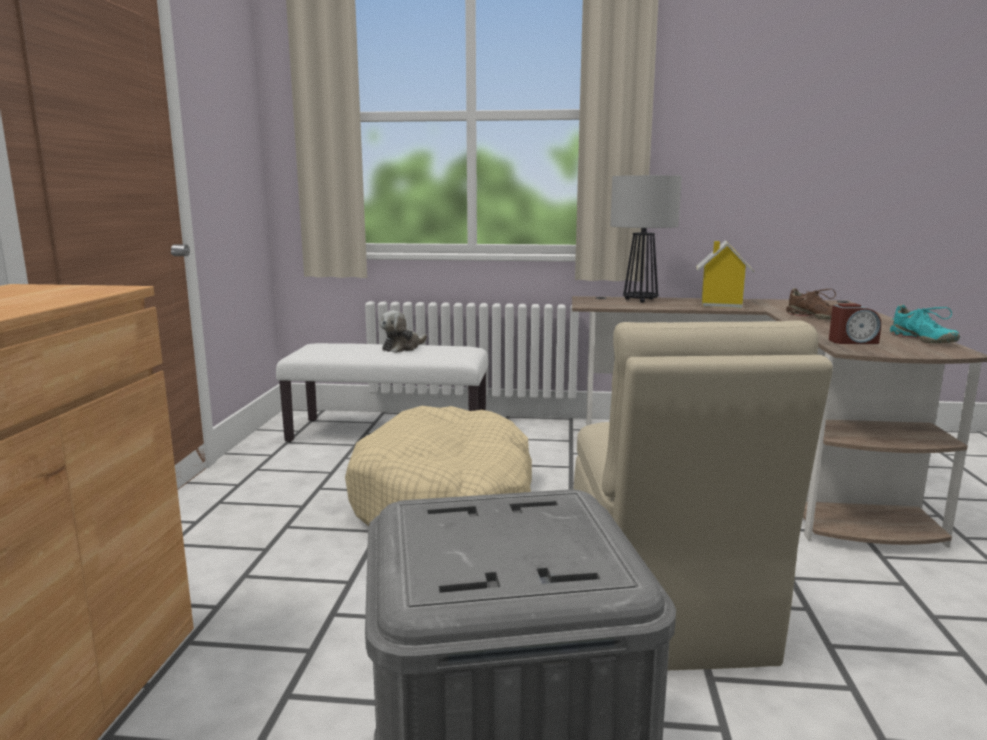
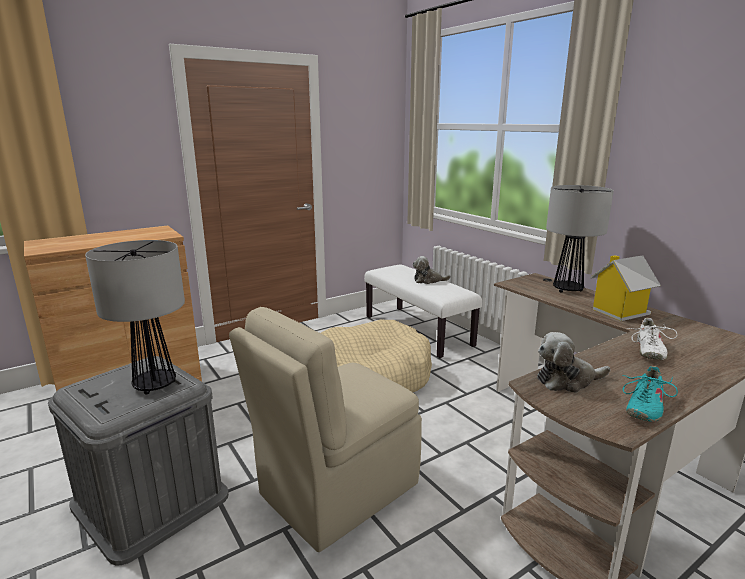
camera: 50 degrees right, 5 degrees up
(536, 517) = (155, 385): none -> table lamp
(815, 317) = (648, 350): brown shoe -> white shoe
(852, 341) = (567, 380): alarm clock -> plush toy

